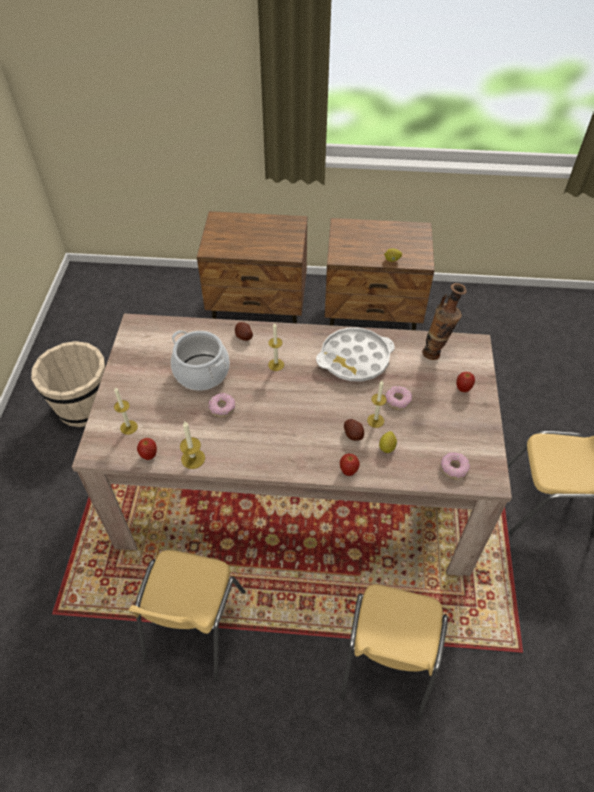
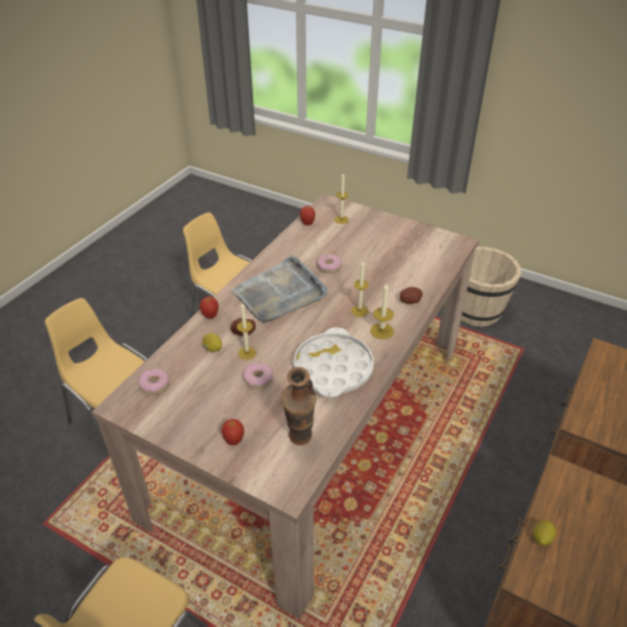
camera: 115 degrees right, 10 degrees down
(193, 458) = (289, 242): candle -> candle (381, 331)
(201, 372) = (377, 265): cooking pot -> none
(284, 430) = (280, 293): none -> grey tray

